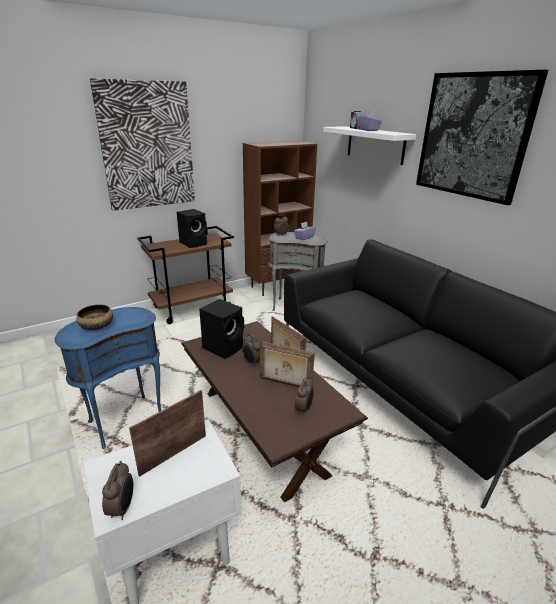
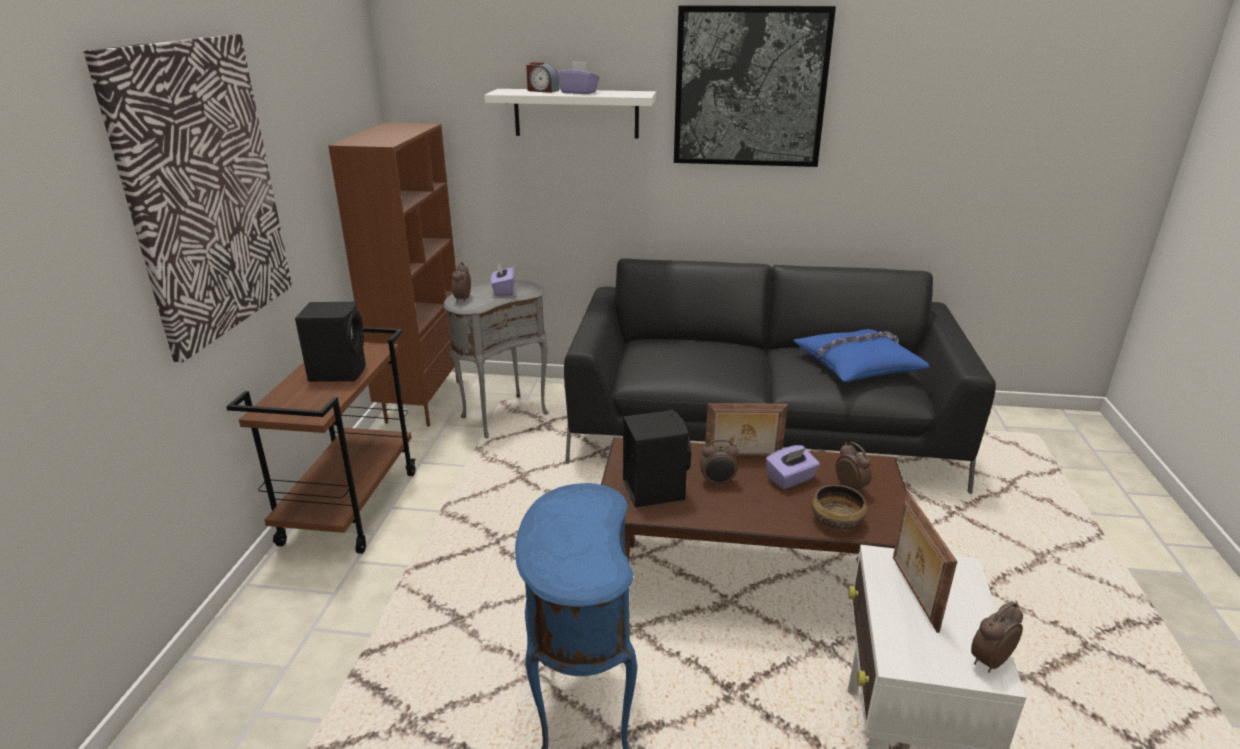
camera: 50 degrees left, 0 degrees up
(97, 326) = (577, 545): bowl -> bowl (837, 520)
(122, 508) = (988, 661): alarm clock -> alarm clock turned 75 degrees counterclockwise
(285, 384) = (790, 479): picture frame -> purple tissue box
(452, 360) = (857, 365): none -> blue pillow

